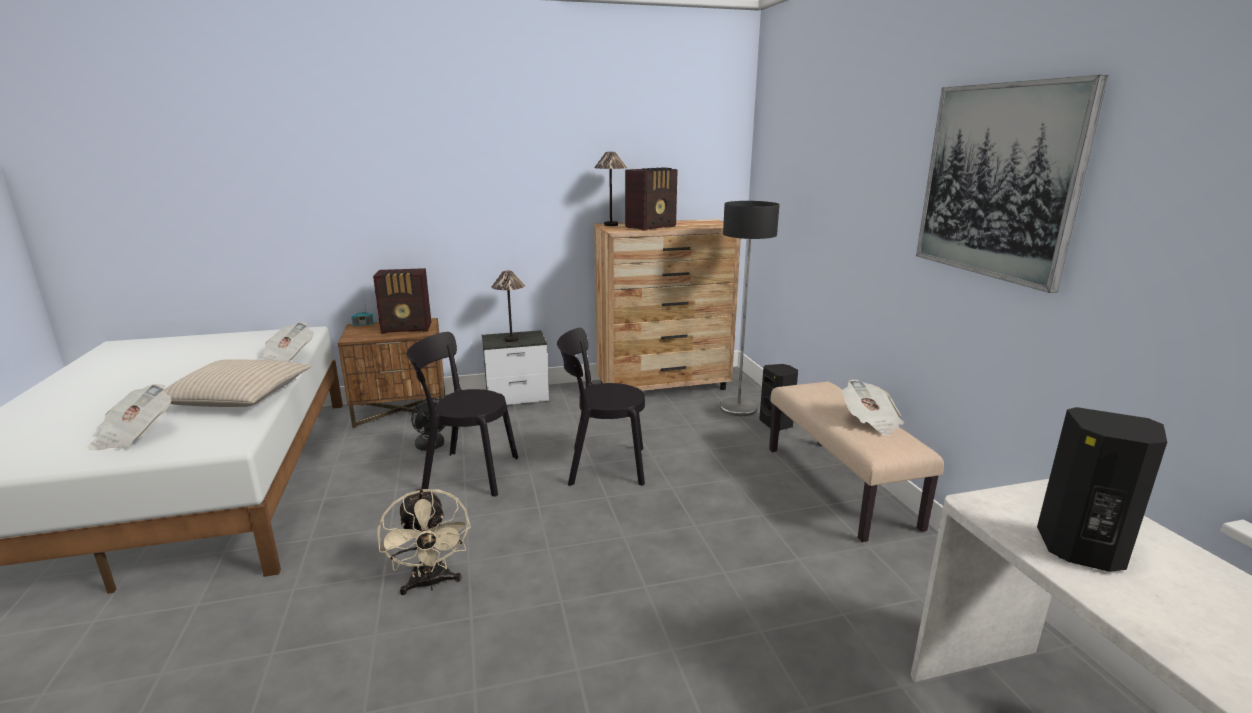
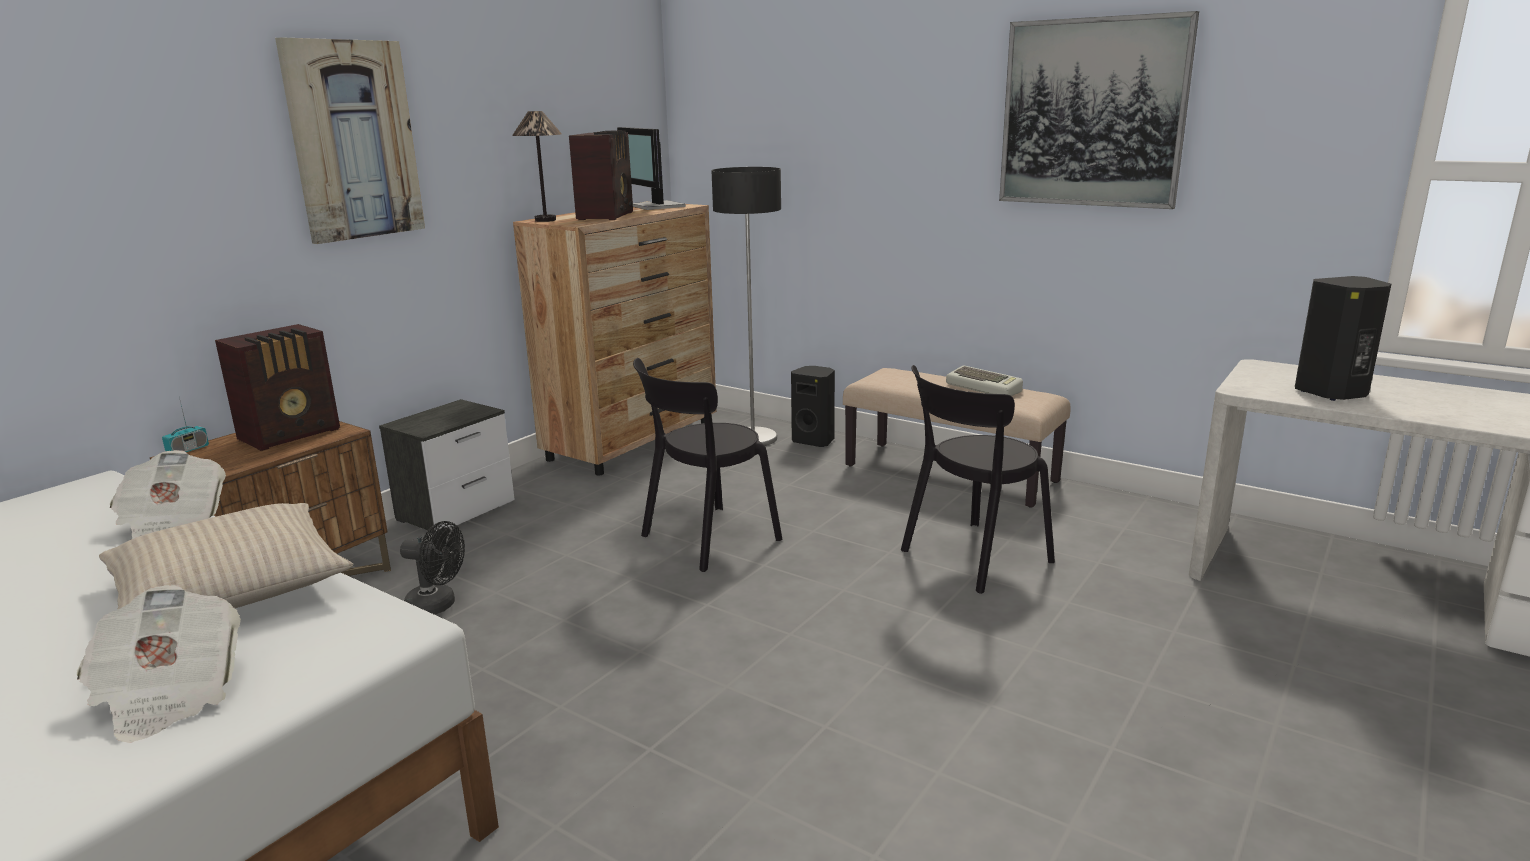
camera: 40 degrees left, 0 degrees up
(430, 583) = (724, 725): beige fan -> none
(467, 473) = (551, 612): black chair -> black chair (971, 558)
(484, 166) = (353, 140): none -> picture
(511, 339) = (443, 419): table lamp -> none
(705, 224) = (655, 206): none -> monitor
(870, 422) = (985, 388): newspaper -> keyboard

